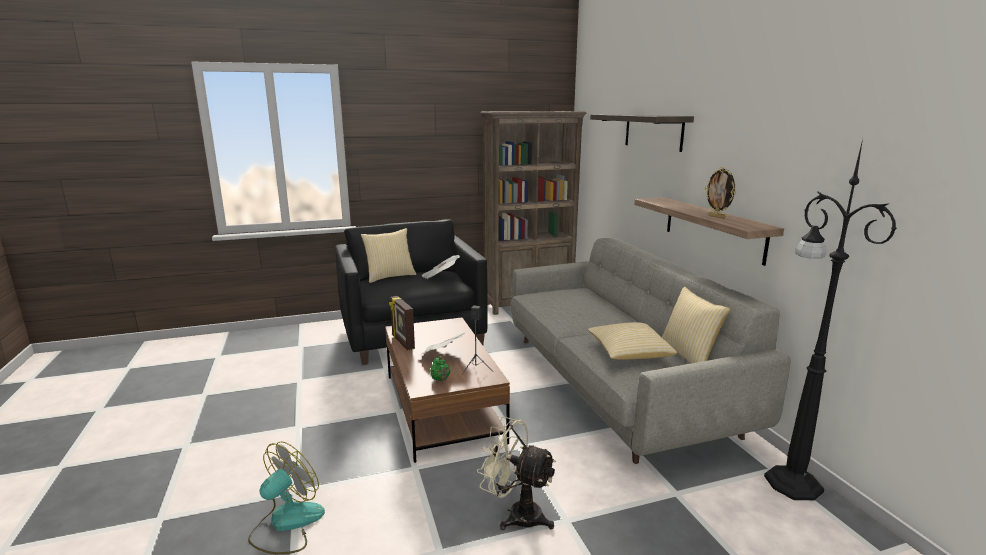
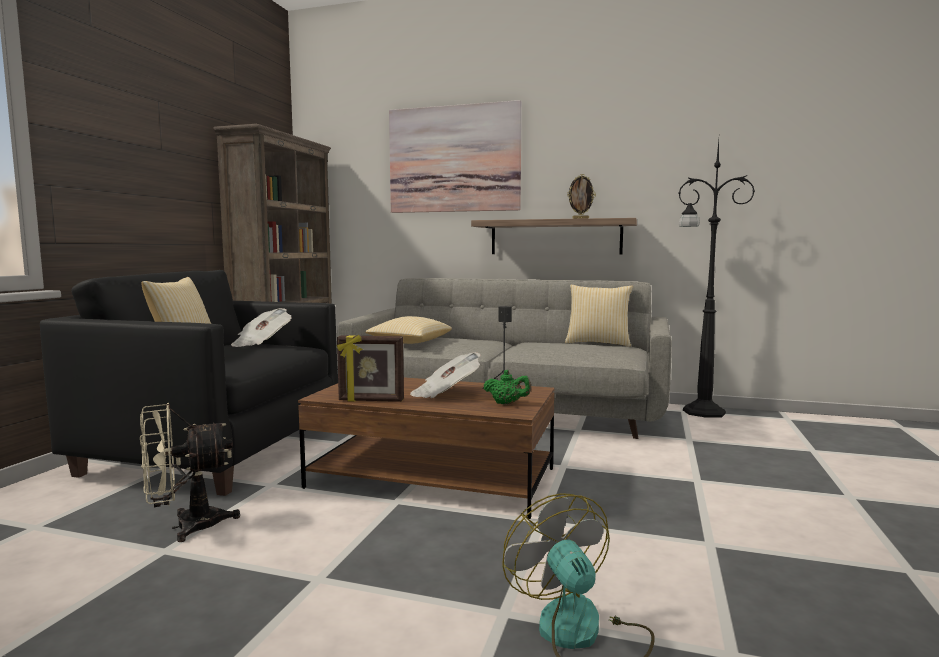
camera: 55 degrees left, 10 degrees down
(517, 514) = (672, 495): beige fan -> beige fan (186, 526)
(629, 353) = (572, 349): pillow -> pillow (409, 343)
(653, 131) = (454, 159): shelf -> picture

